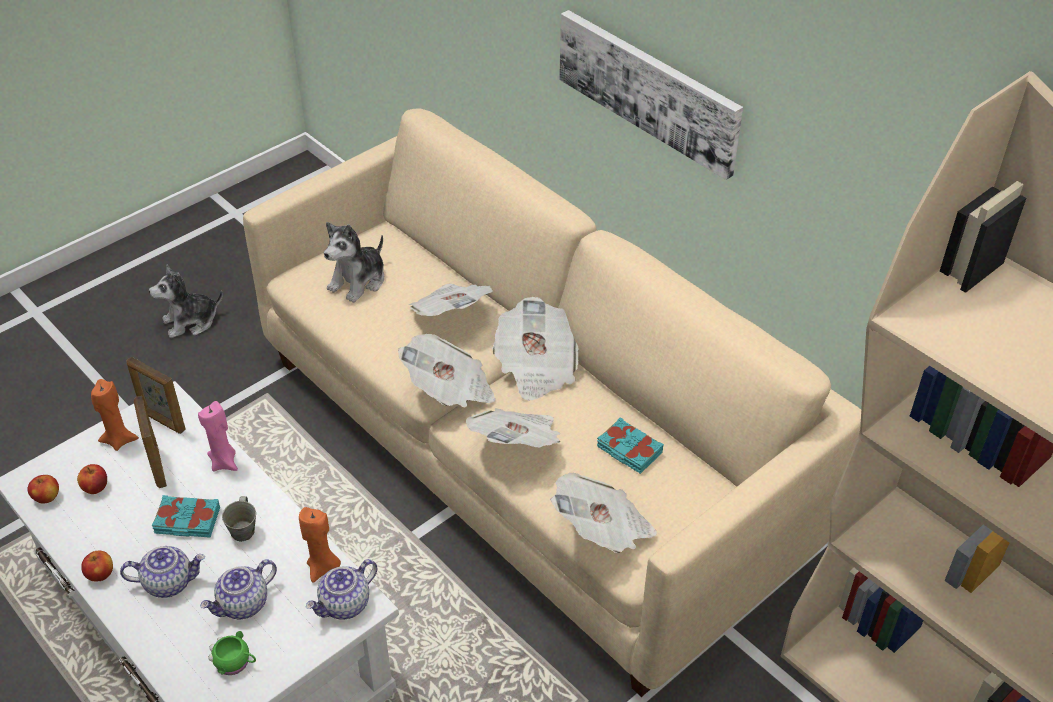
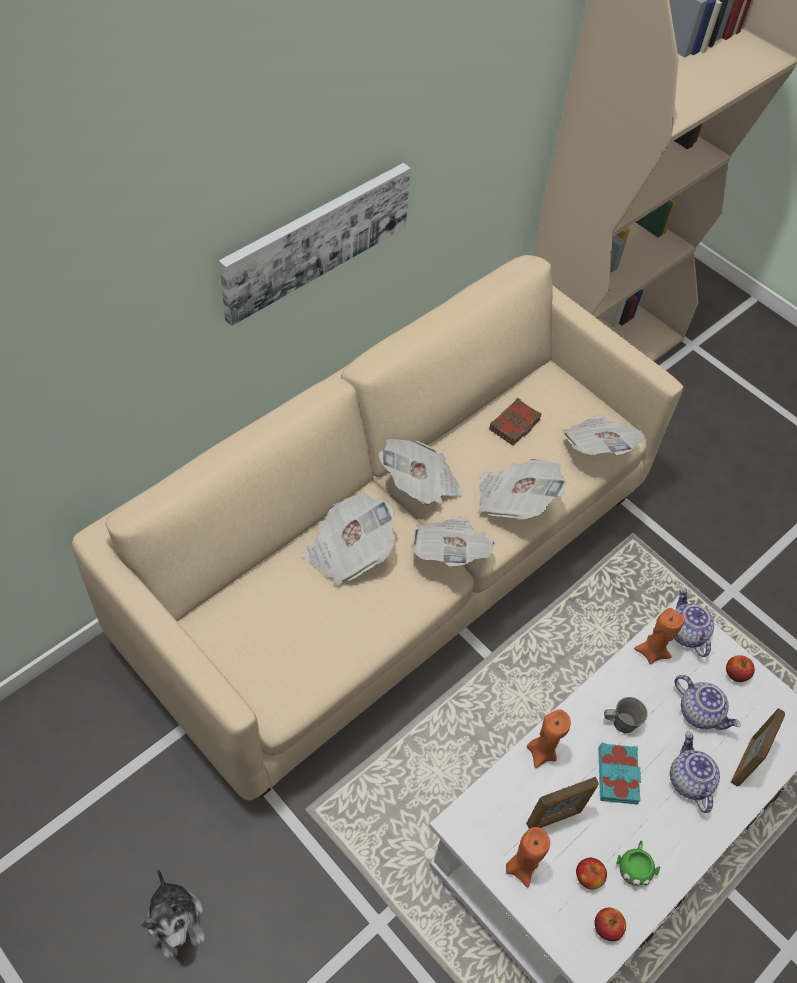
camera: 95 degrees left, 10 degrees up
(100, 574) = (691, 847): apple -> apple (735, 674)
(163, 421) = (491, 824): picture frame -> picture frame (745, 762)
(224, 462) = (542, 752): pink candle -> orange candle
(235, 662) = (756, 711): green mug -> green mug (634, 867)
(345, 605) = (685, 632): teapot -> teapot turned 150 degrees counterclockwise
(358, 281) = (292, 638): plush toy -> none
(629, 450) = (515, 425): turquoise book -> brown book

